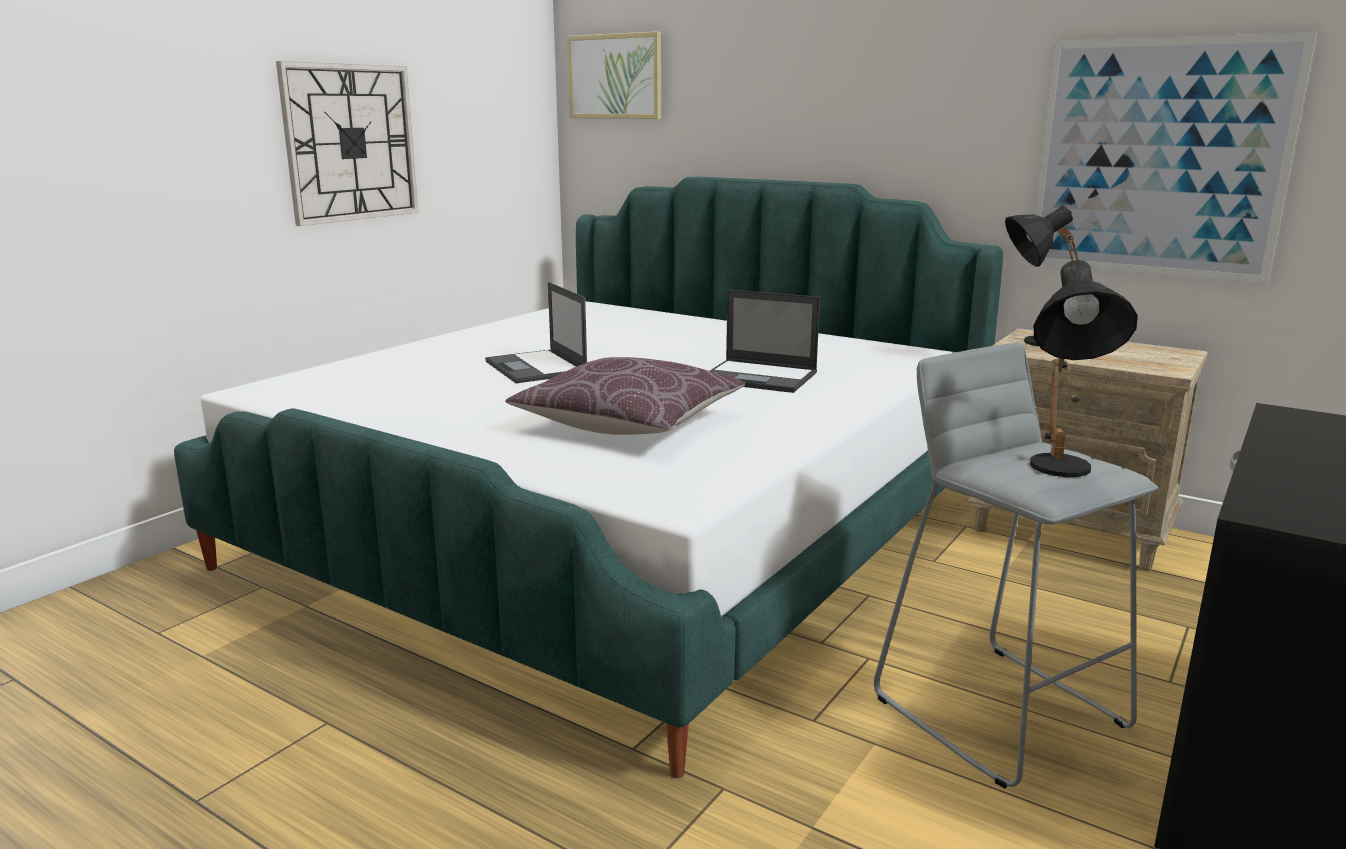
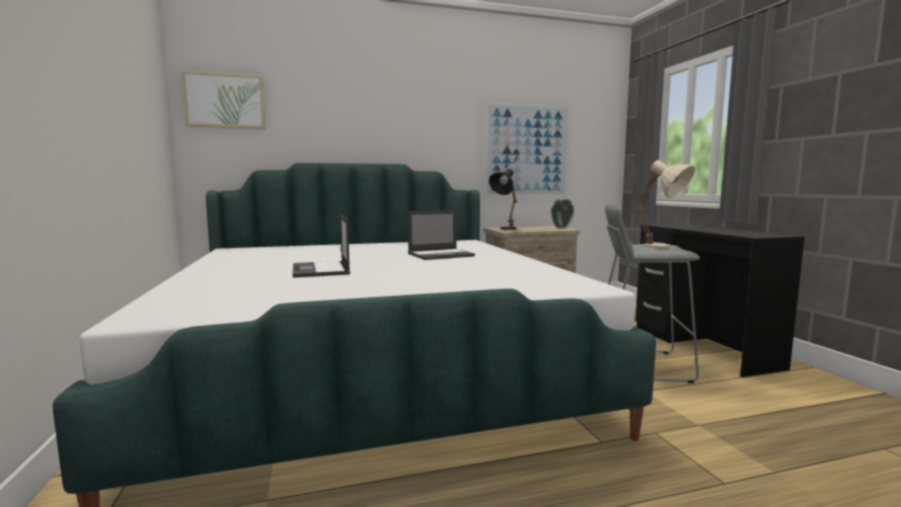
camera: 50 degrees left, 10 degrees down
(351, 143) = (88, 110): wall clock -> none
(537, 367) = (320, 270): laptop -> laptop turned 60 degrees clockwise
(629, 423) = (461, 275): brown pillow -> none
(1060, 474) = (665, 247): black table lamp -> beige table lamp
(1173, 365) = (562, 228): none -> vase

